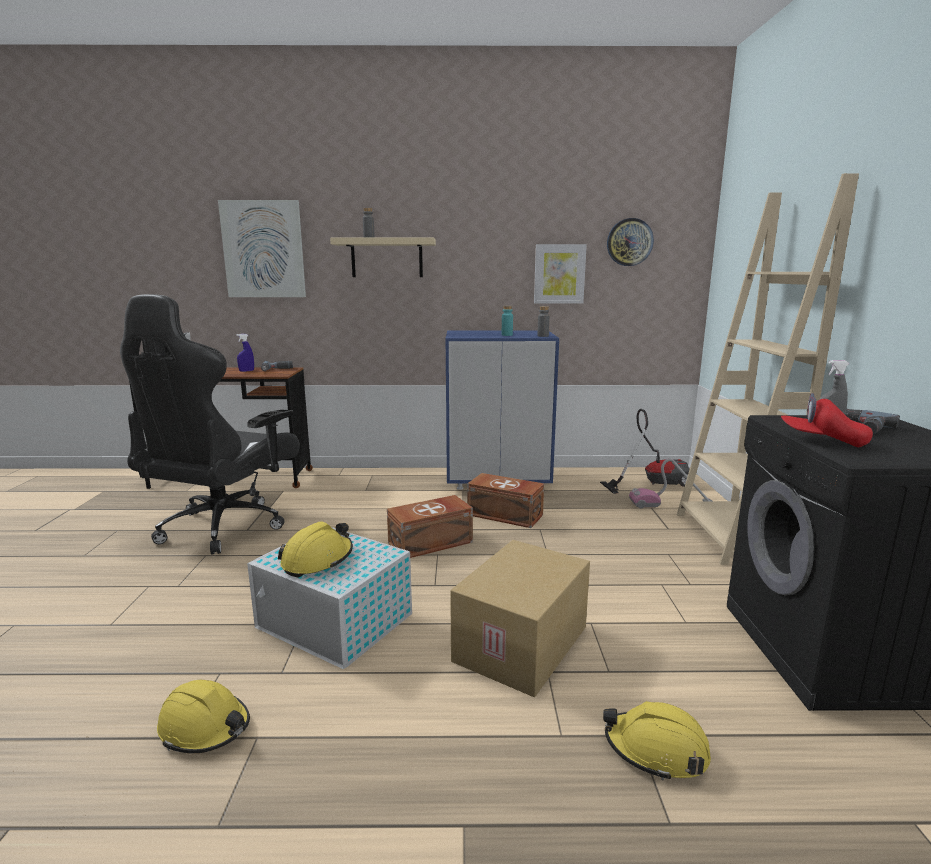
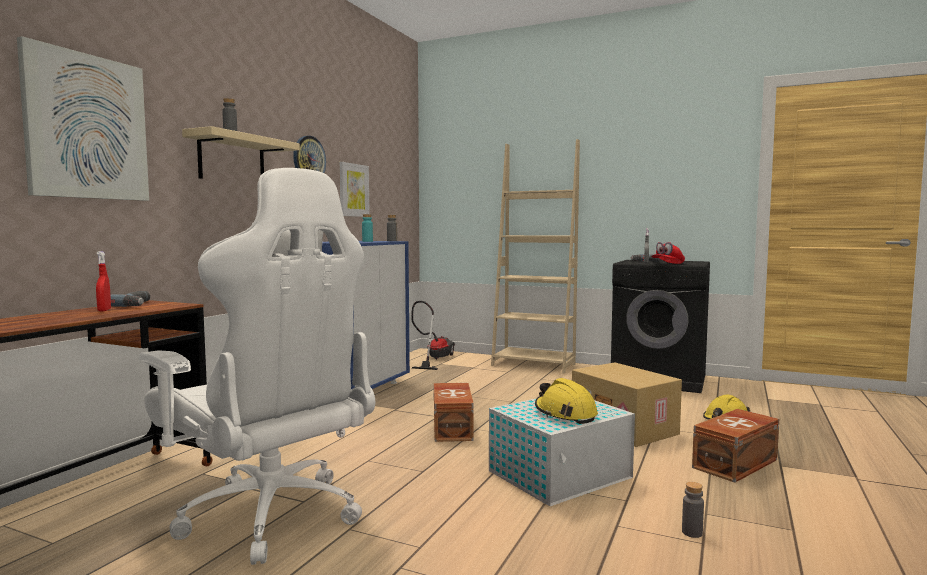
camera: 65 degrees left, 10 degrees down
(205, 727) = (692, 533): yellow hard hat -> grey bottle
(227, 524) = (265, 513): black office chair -> white office chair
(246, 371) = (104, 310): blue spray bottle -> red spray bottle
(505, 515) = (432, 400): brown storage box -> brown storage box (737, 464)
(629, 242) = (386, 168): wall clock -> wall clock (308, 159)
(672, 504) = (474, 363): vacuum cleaner -> none

